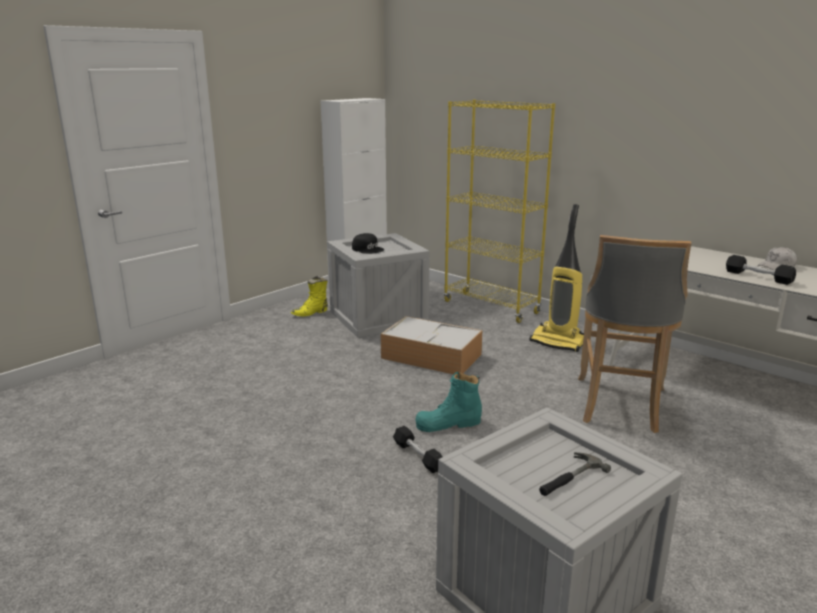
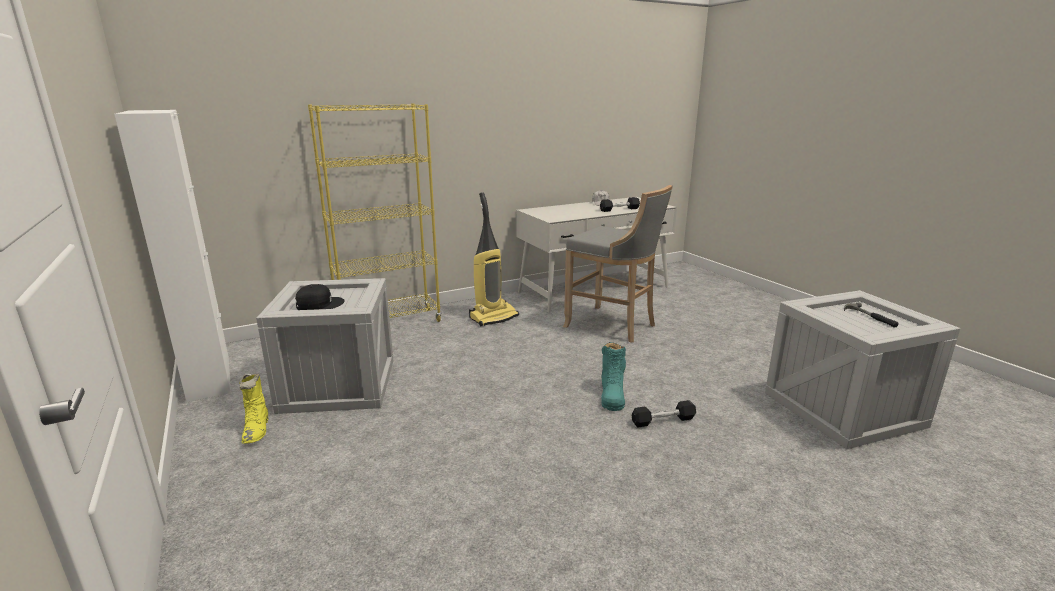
camera: 70 degrees left, 0 degrees up
(433, 356) = (472, 374): storage box -> none

